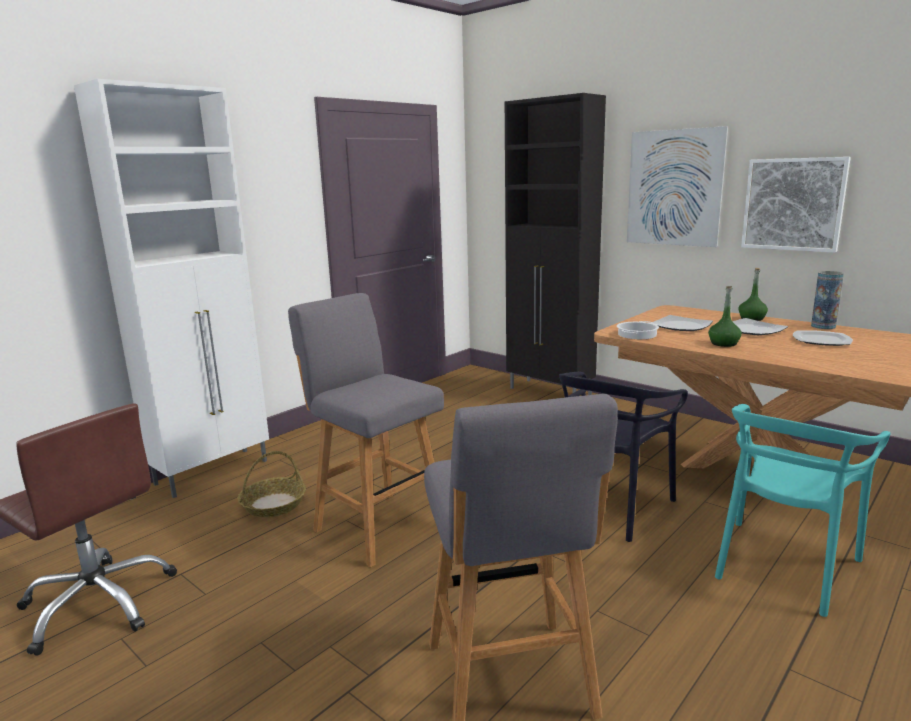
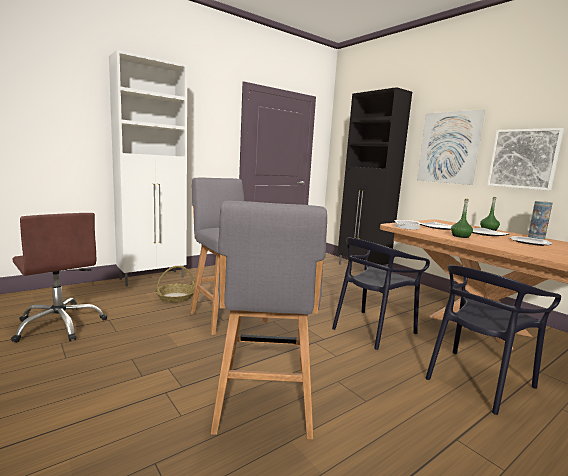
camera: 10 degrees right, 5 degrees down
(783, 565) = (477, 380): turquoise chair -> black chair

